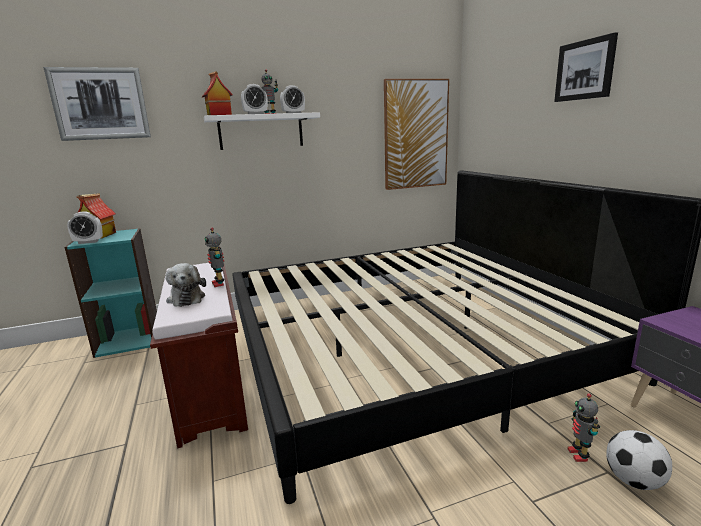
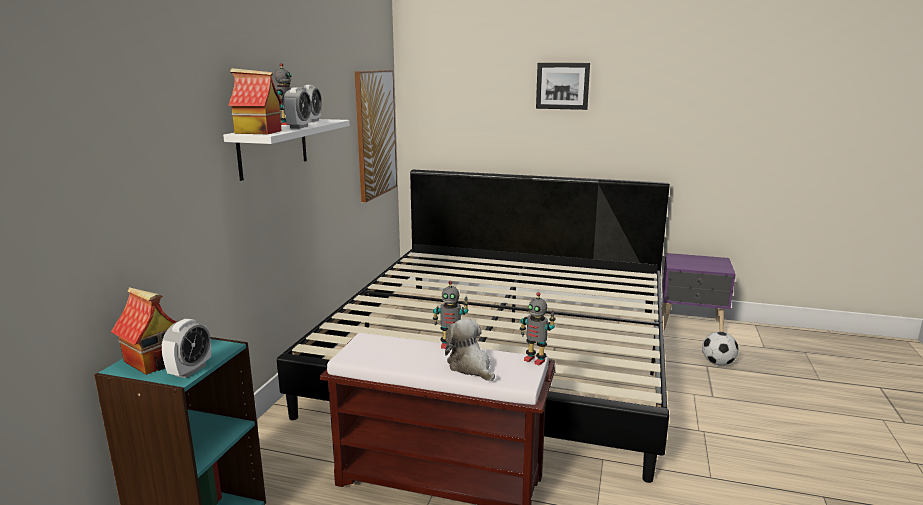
camera: 55 degrees left, 0 degrees up
(100, 104) = (108, 127): picture -> none
(186, 298) = (470, 367): plush toy -> plush toy turned 135 degrees counterclockwise
(579, 455) = (688, 365): toy robot -> toy robot (535, 360)

